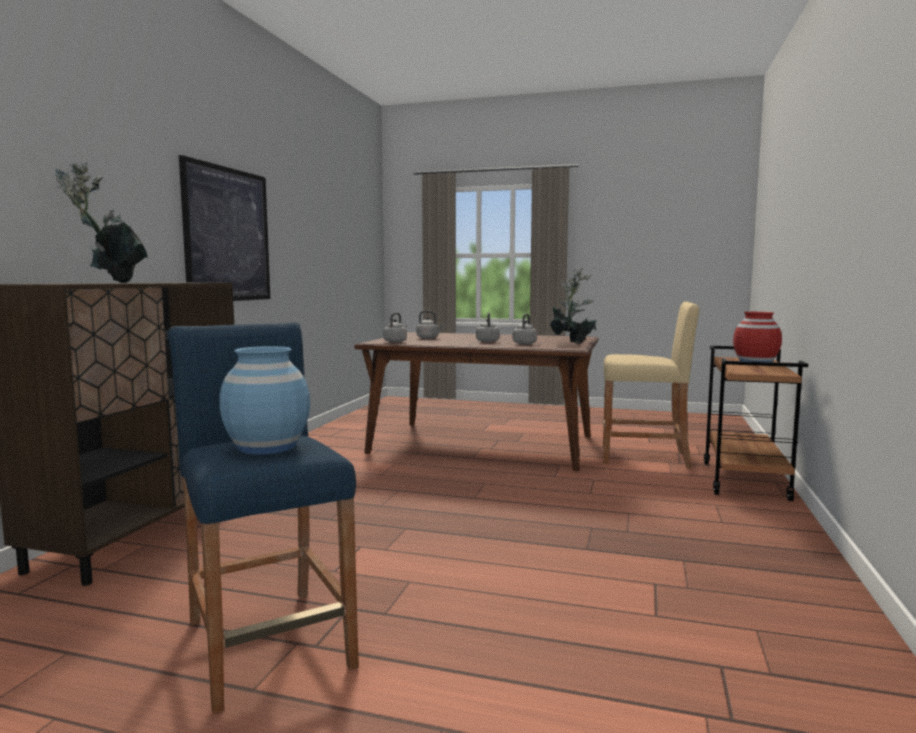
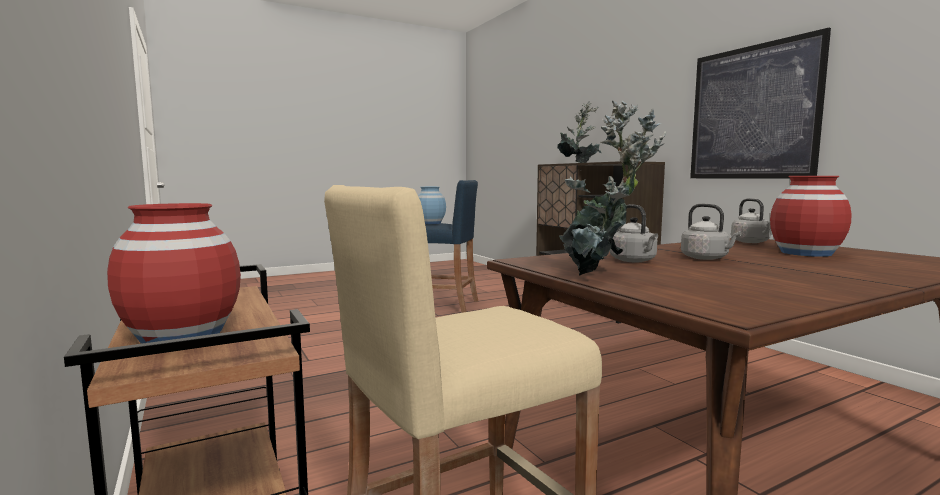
camera: 135 degrees right, 0 degrees up
(429, 338) = (805, 253): grey kettle -> red vase

